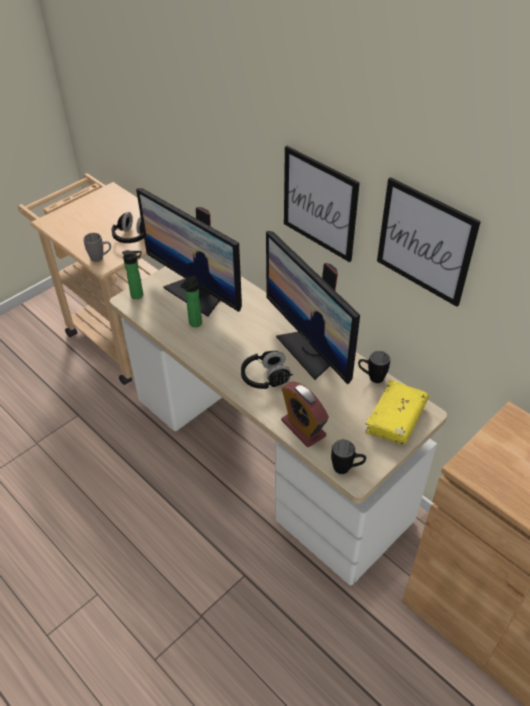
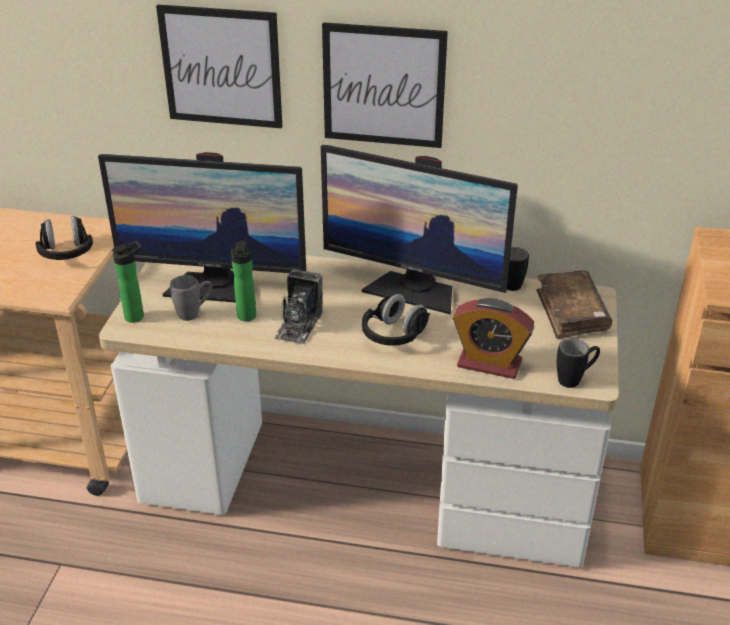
camera: 35 degrees left, 10 degrees down
(101, 258) = (46, 290): grey mug -> grey mug (194, 313)
(218, 343) = (299, 325): none -> camera
(396, 418) = (571, 313): yellow book -> brown book
(425, 242) = (553, 73): picture -> picture (221, 67)

